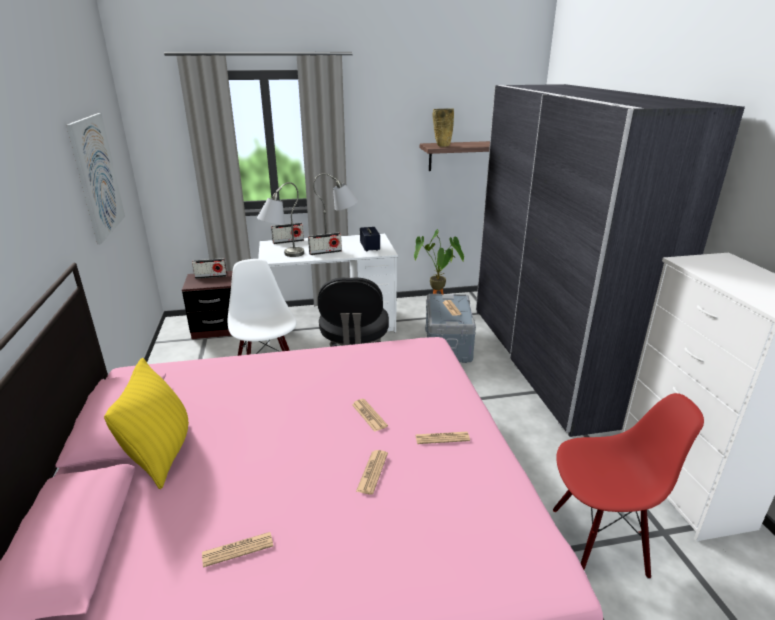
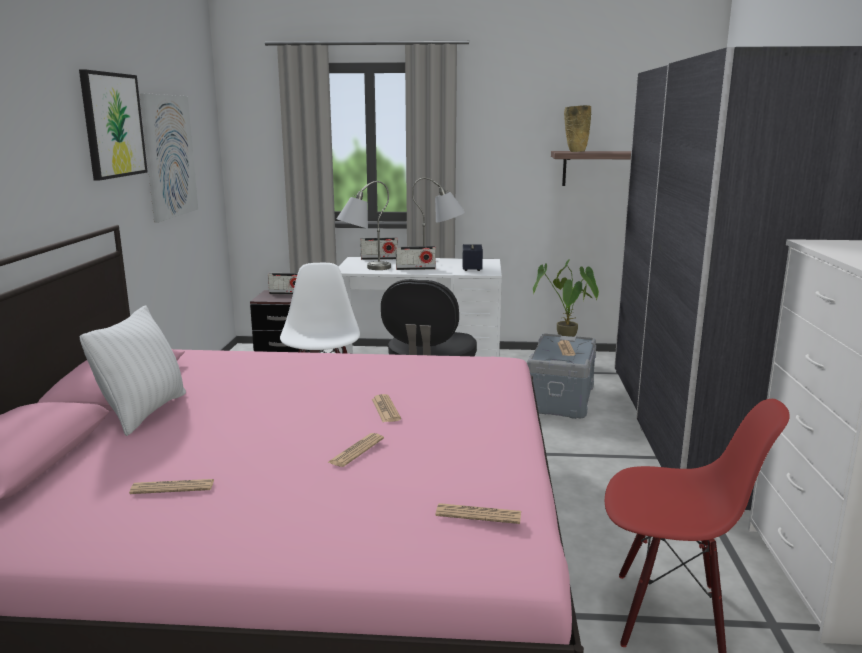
camera: 15 degrees right, 10 degrees down
(52, 166) = (113, 125): none -> picture
(161, 455) = (144, 412): yellow pillow -> white pillow
(442, 438) = (459, 436): newspaper -> newspaper (478, 514)

